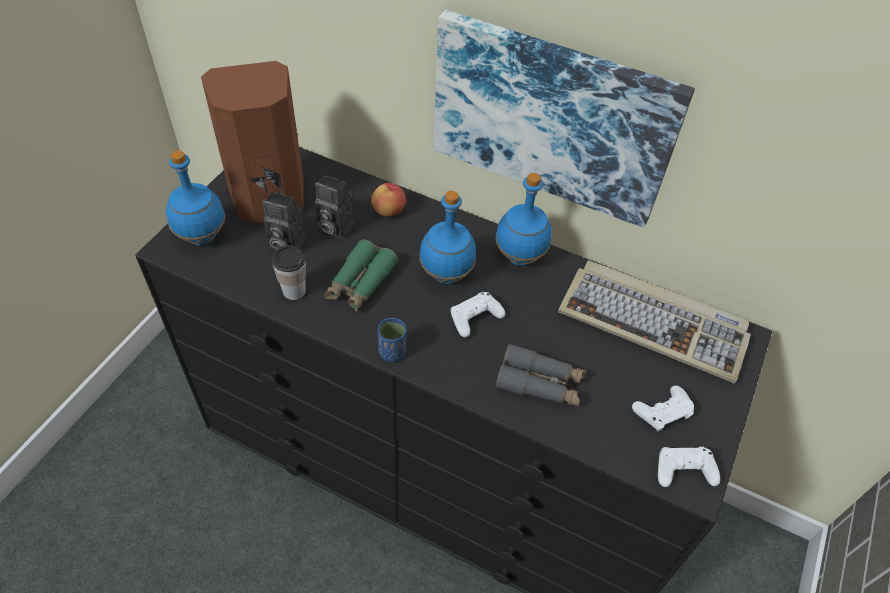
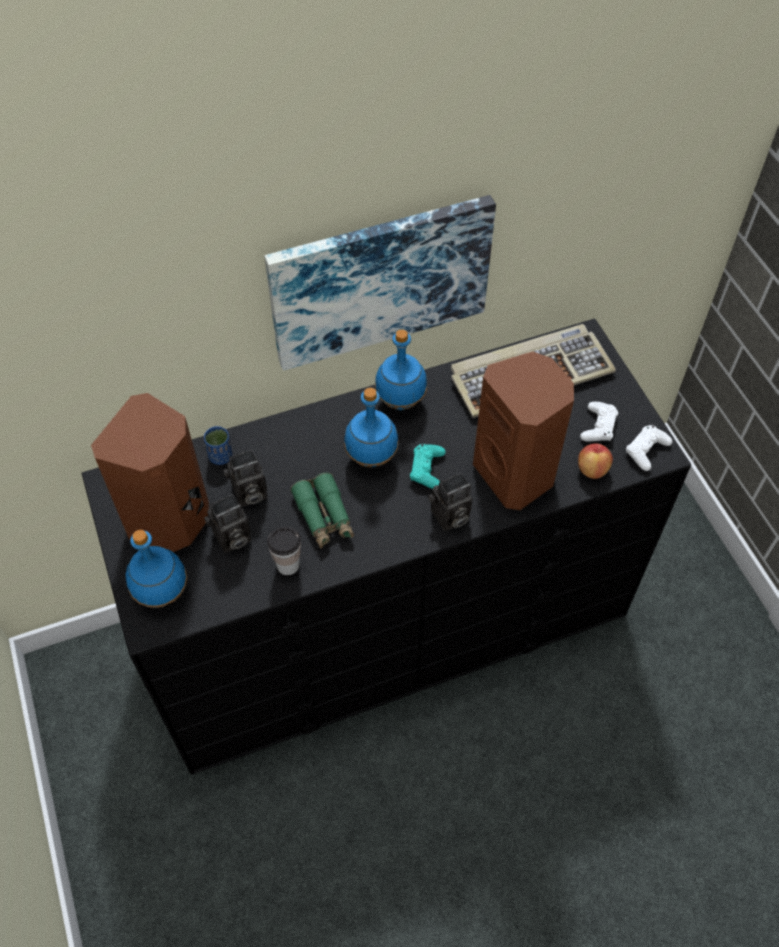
camera: 45 degrees left, 5 degrees up
(389, 211) = (270, 447): apple -> apple (592, 469)
(392, 352) = (408, 541): blue cup -> blue cup (220, 456)
(444, 365) = (449, 518): none -> camera
(475, 318) = (427, 469): white game controller -> turquoise game controller
(540, 383) = (516, 474): grey binoculars -> brown speaker

